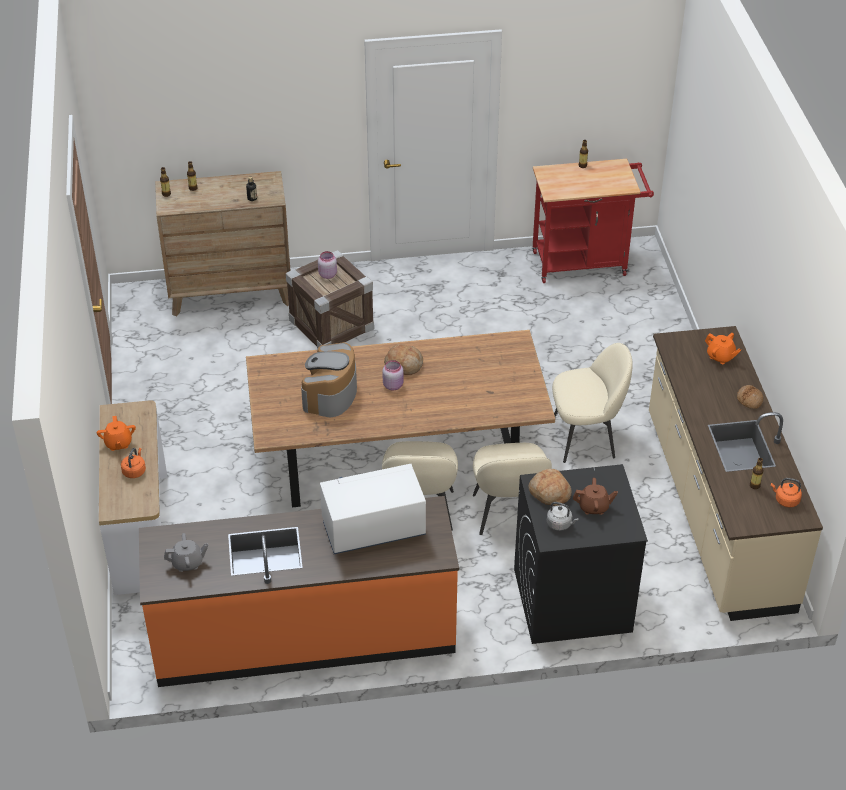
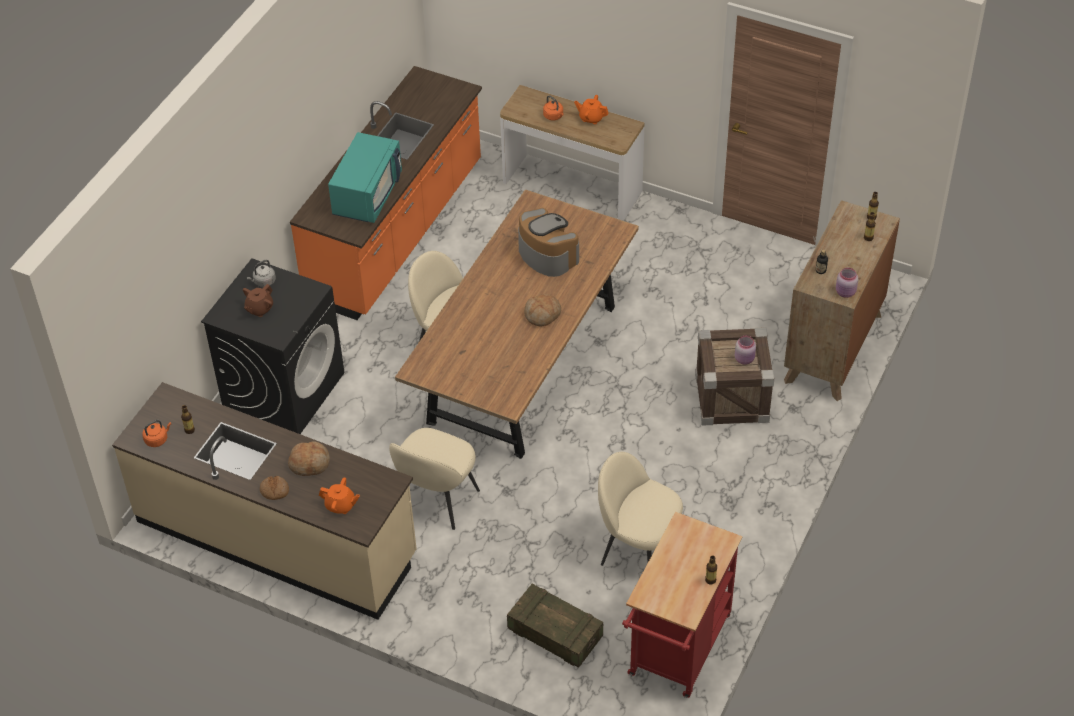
camera: 125 degrees right, 5 degrees up
(188, 563) = (426, 97): grey teapot -> none
(373, 529) = (367, 195): white microwave -> turquoise microwave
(393, 385) = (524, 296): pink jar -> pink jar (845, 292)
(509, 514) = (400, 400): beige chair -> beige chair (638, 549)
(549, 493) = (297, 292): bread -> bread (310, 463)
(632, 321) = (555, 634): none -> crate
(720, 357) = (340, 505): orange teapot -> orange teapot turned 150 degrees counterclockwise

